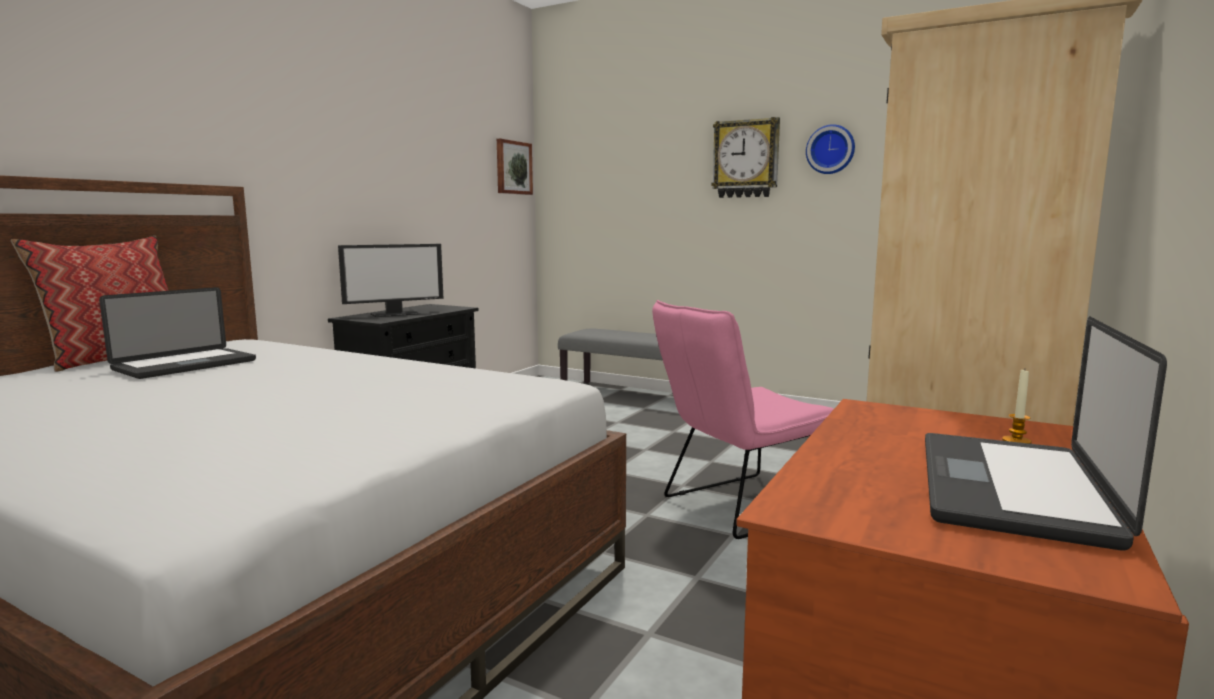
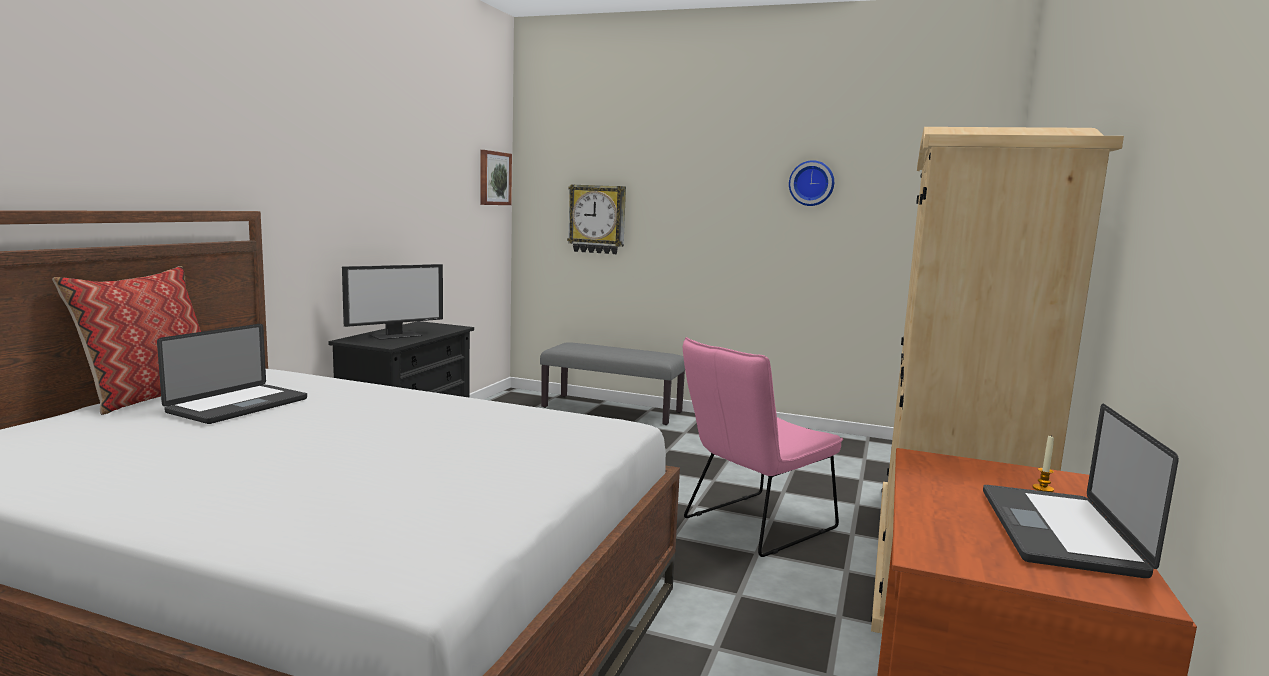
camera: 10 degrees left, 0 degrees up
(746, 159) = (731, 185): wall clock -> wall clock (597, 219)

